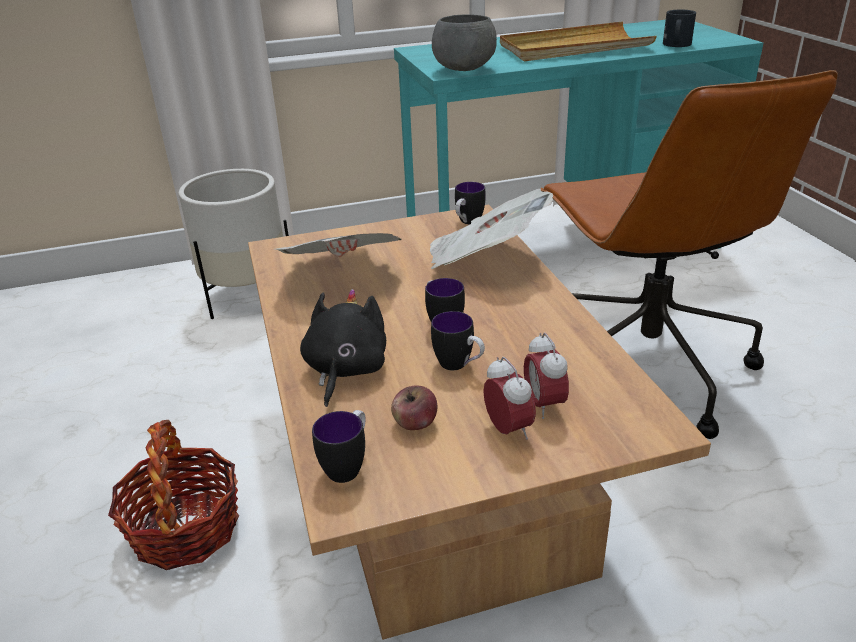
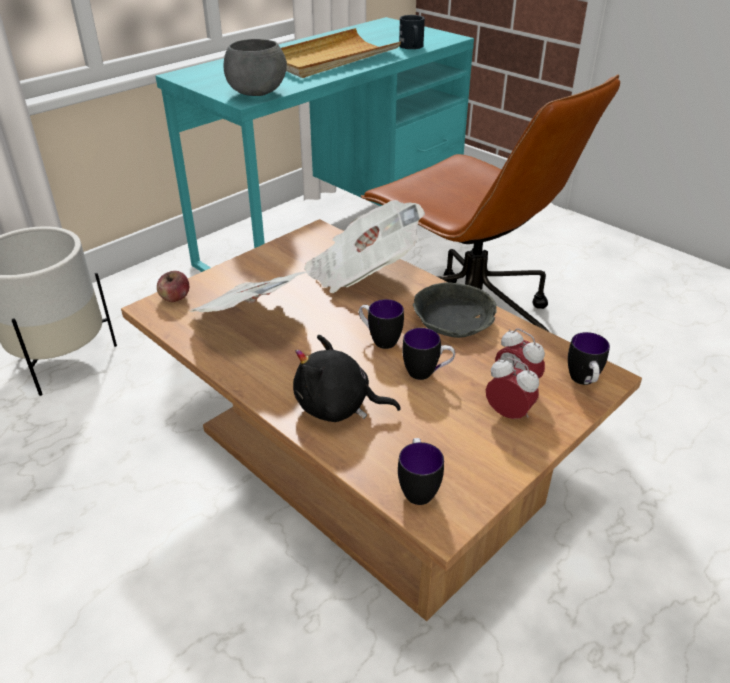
camera: 30 degrees left, 5 degrees up
(185, 528) = (182, 607): basket -> none
(345, 370) = (338, 407): black plush toy -> black plush toy turned 60 degrees counterclockwise
(415, 424) = (437, 434): apple -> apple (175, 298)
(467, 223) = (317, 241): mug -> mug (583, 382)
(536, 324) = (453, 320): none -> grey bowl

